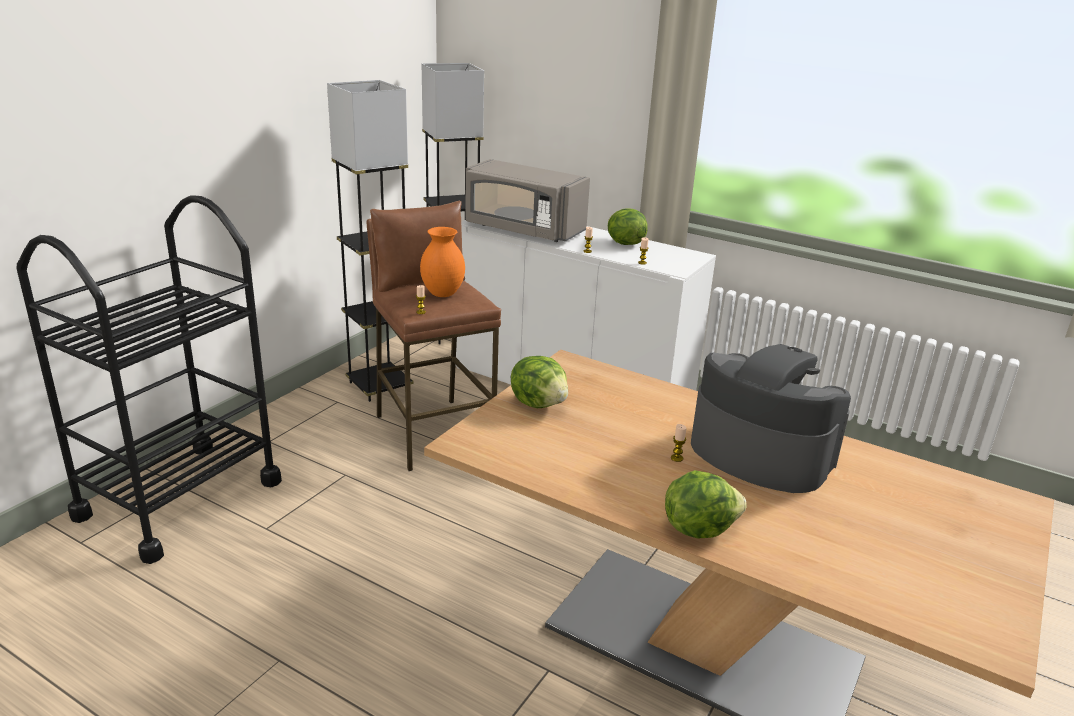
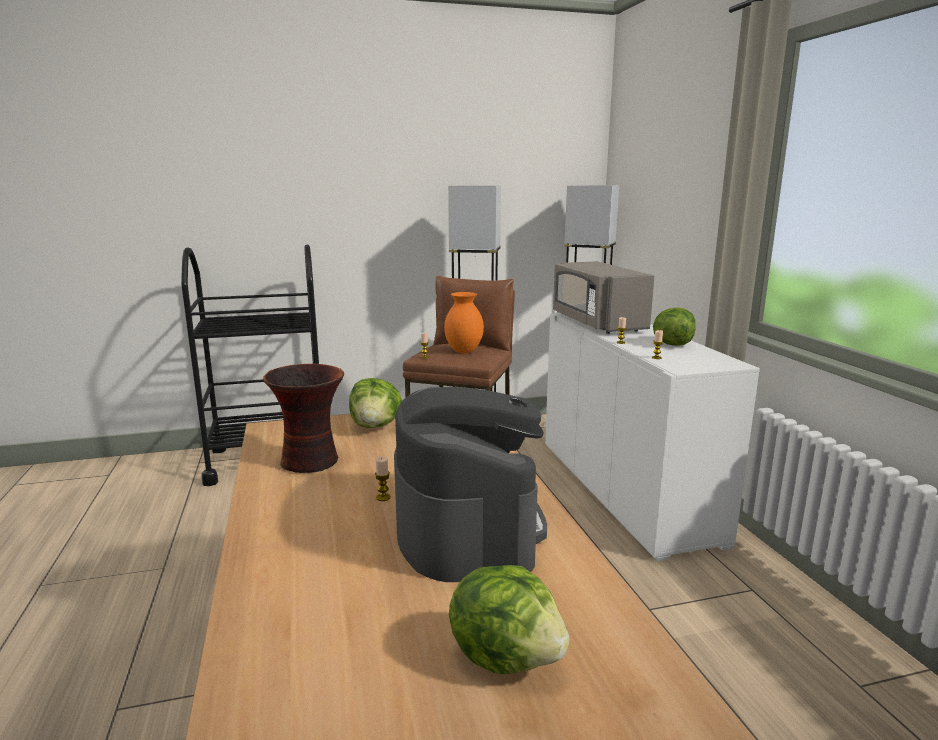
camera: 45 degrees right, 10 degrees down
(568, 455) = (312, 461): none -> vase
(698, 528) = (269, 550): lettuce -> lettuce (507, 656)

